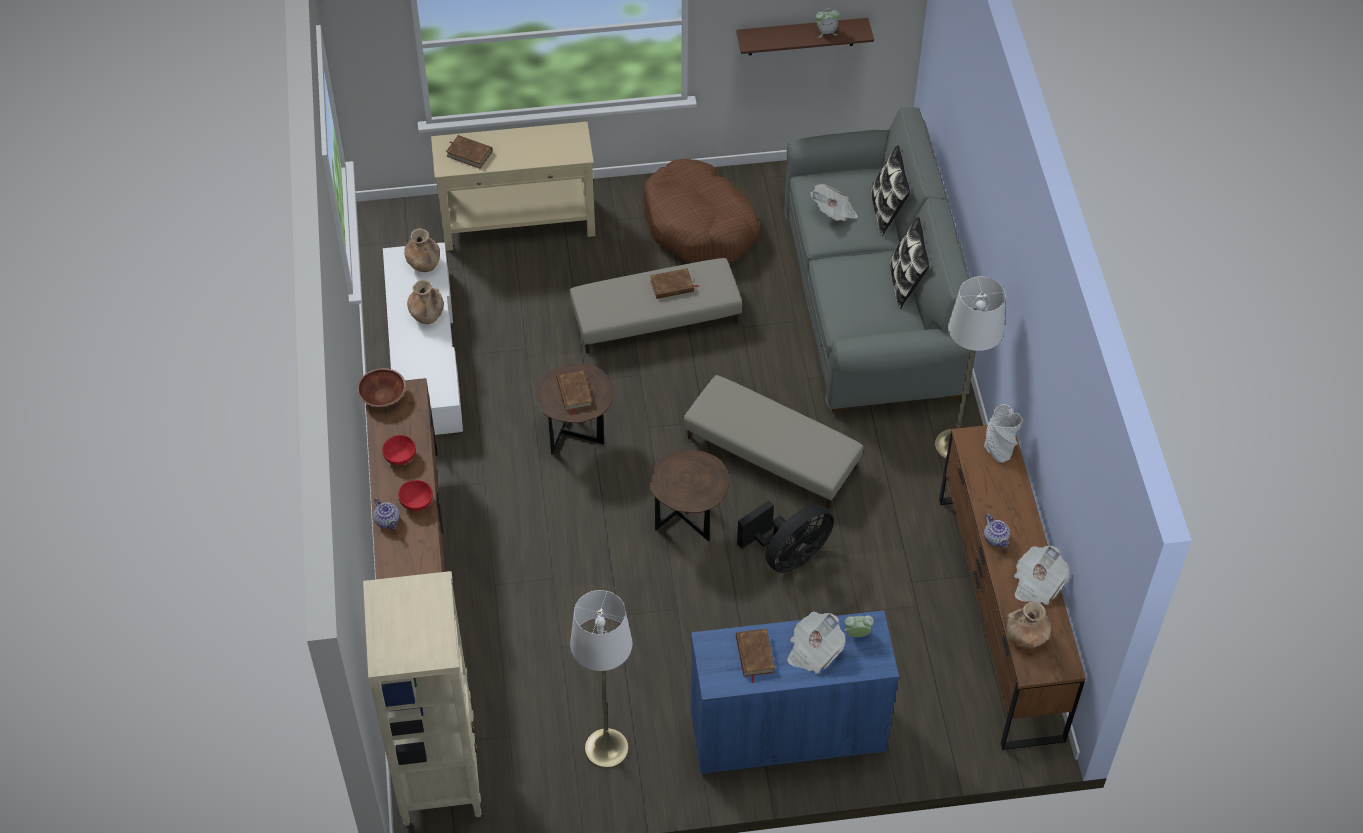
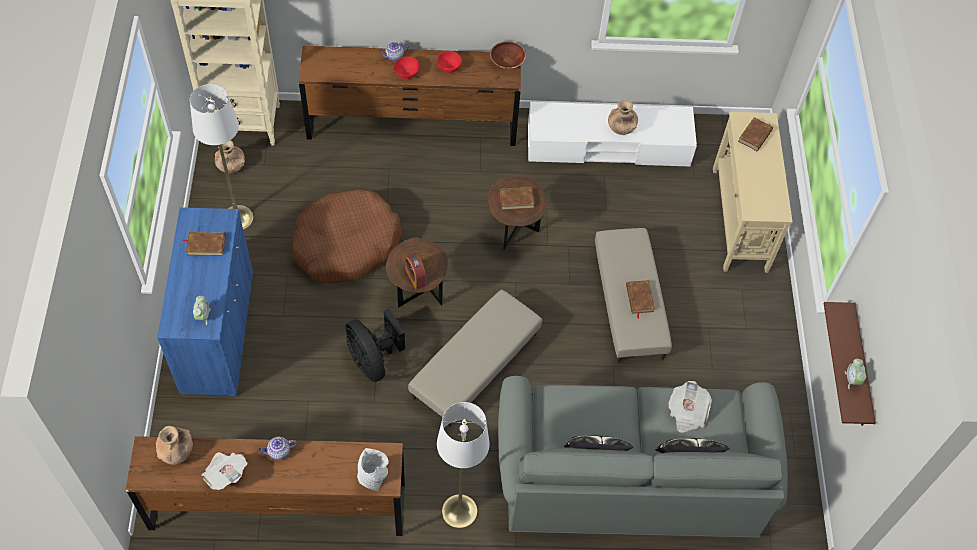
camera: 95 degrees right, 5 degrees up
(424, 264) = (674, 130): brown vase -> brown vase (231, 167)
(699, 225) = (732, 351): brown dog bed -> brown dog bed (346, 245)
(708, 478) = (415, 277): none -> alarm clock
(813, 650) = (197, 284): newspaper -> none

